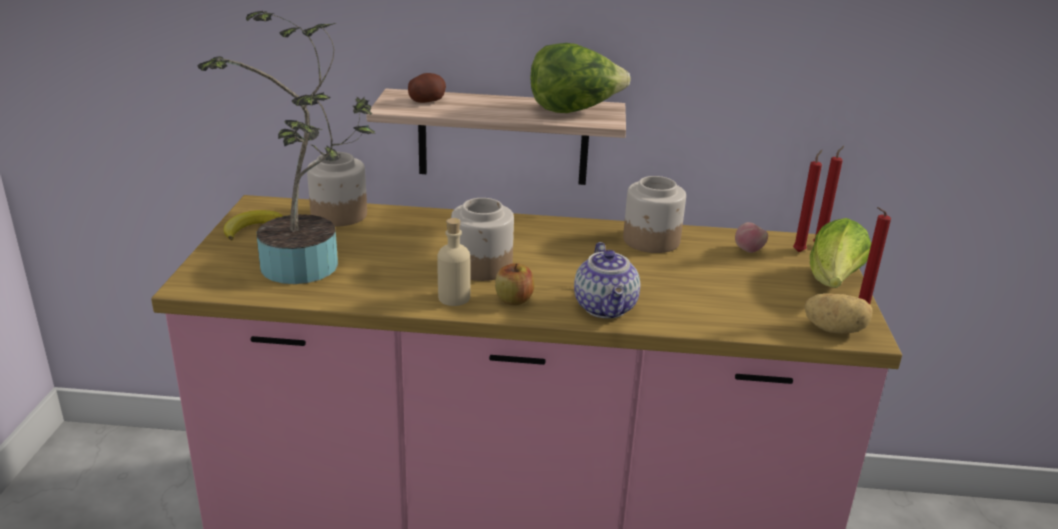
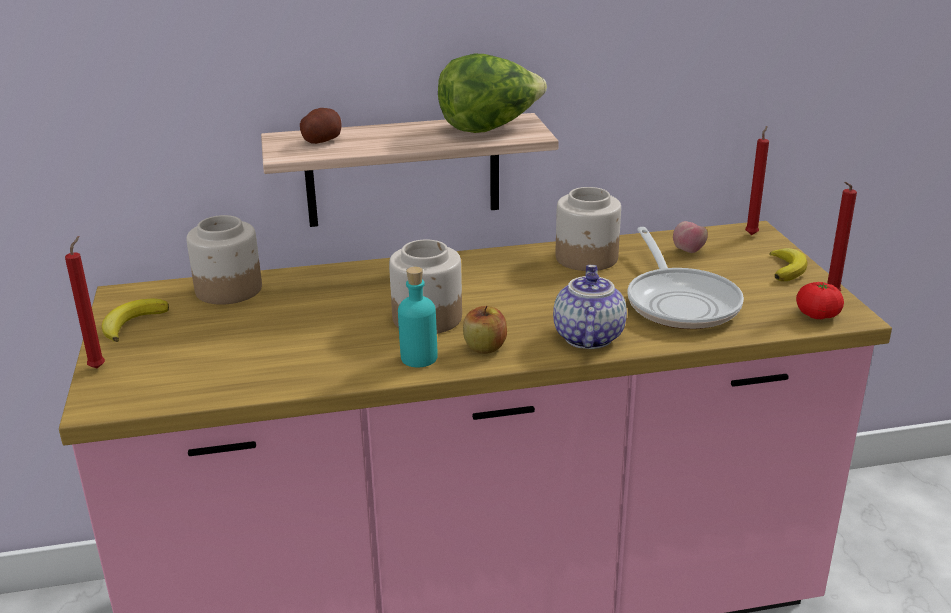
camera: 15 degrees left, 0 degrees up
(308, 266) = (230, 354): potted plant -> none
(454, 298) = (419, 358): beige bottle -> turquoise bottle
(607, 308) = (586, 337): teapot -> teapot turned 150 degrees counterclockwise
(711, 294) = (680, 302): none -> frying pan
(799, 251) = (736, 243): red candle -> red candle (99, 367)
(833, 282) = (787, 269): lettuce -> banana
(834, 329) = (817, 315): potato -> tomato

